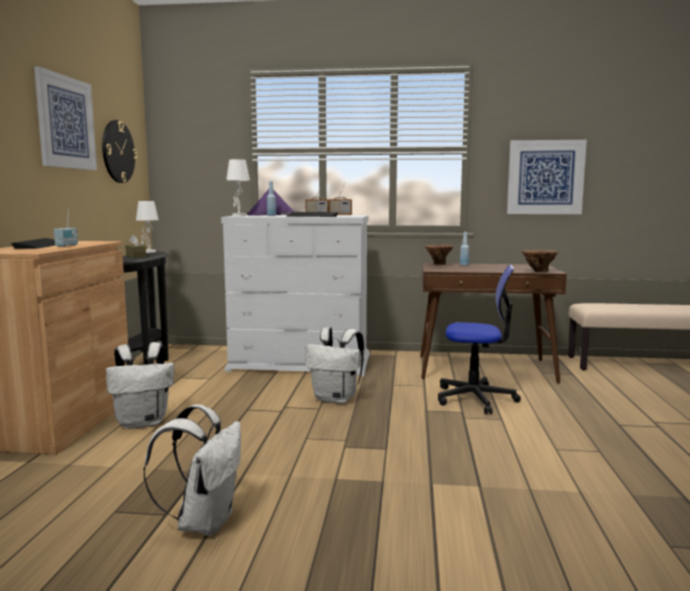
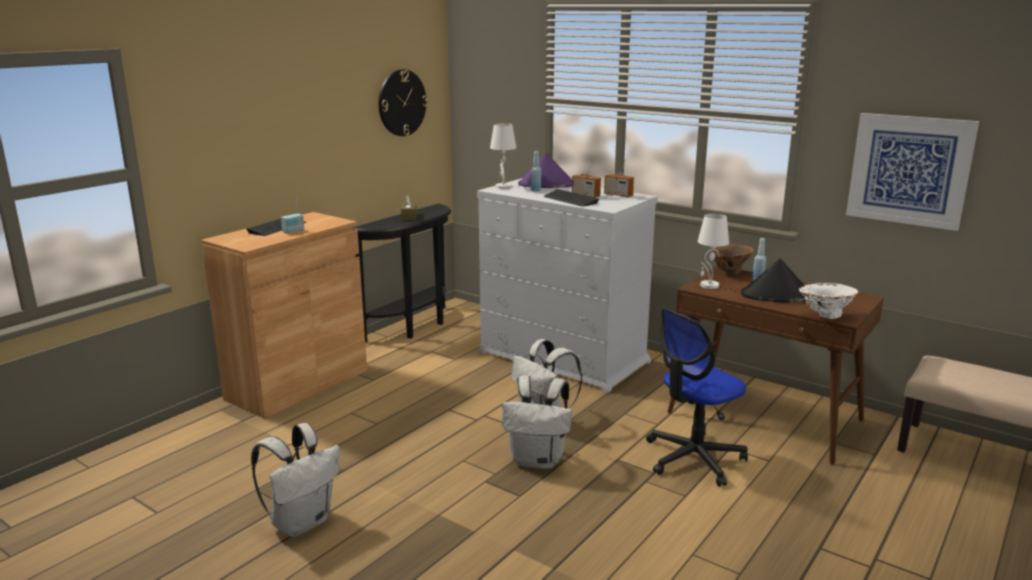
camera: 30 degrees right, 10 degrees up
(66, 122) = (329, 91): picture -> none
(143, 422) = (352, 401): white backpack -> white backpack (538, 460)
(148, 252) = (434, 207): white table lamp -> white table lamp (709, 286)
(475, 398) = (693, 458): office chair -> office chair turned 105 degrees clockwise
(491, 268) = (776, 296): none -> black hat
(538, 271) = (824, 316): brown vase -> white vase

